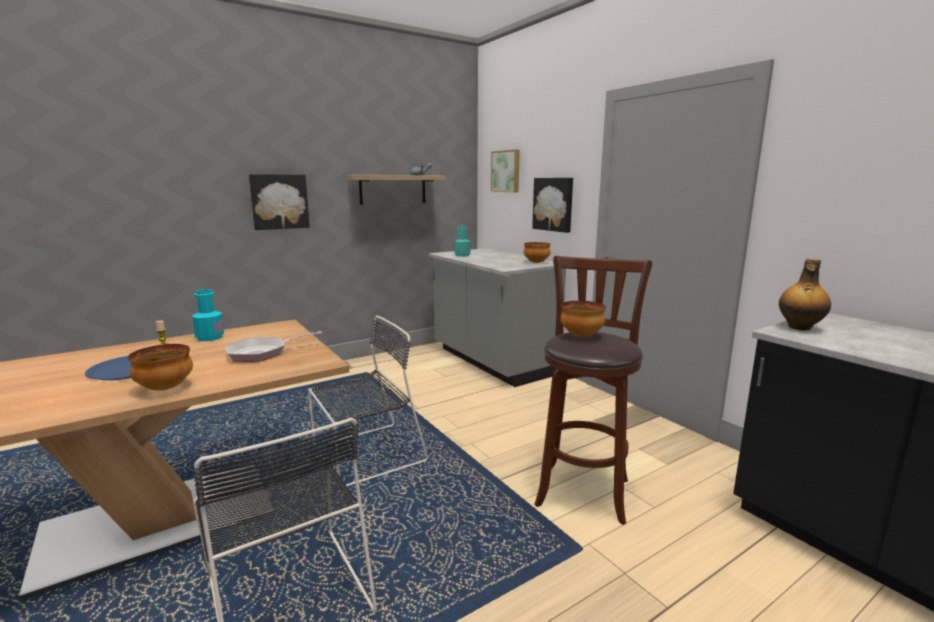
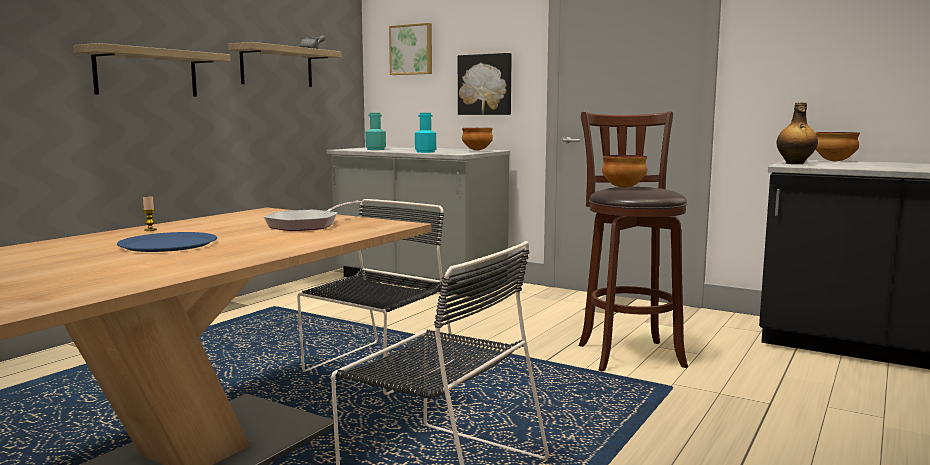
camera: 25 degrees left, 5 degrees down
(164, 388) = (267, 248): bowl -> bowl (834, 161)
(210, 337) = (199, 222): turquoise bottle -> turquoise bottle (425, 152)
(279, 201) = (147, 73): picture -> shelf

